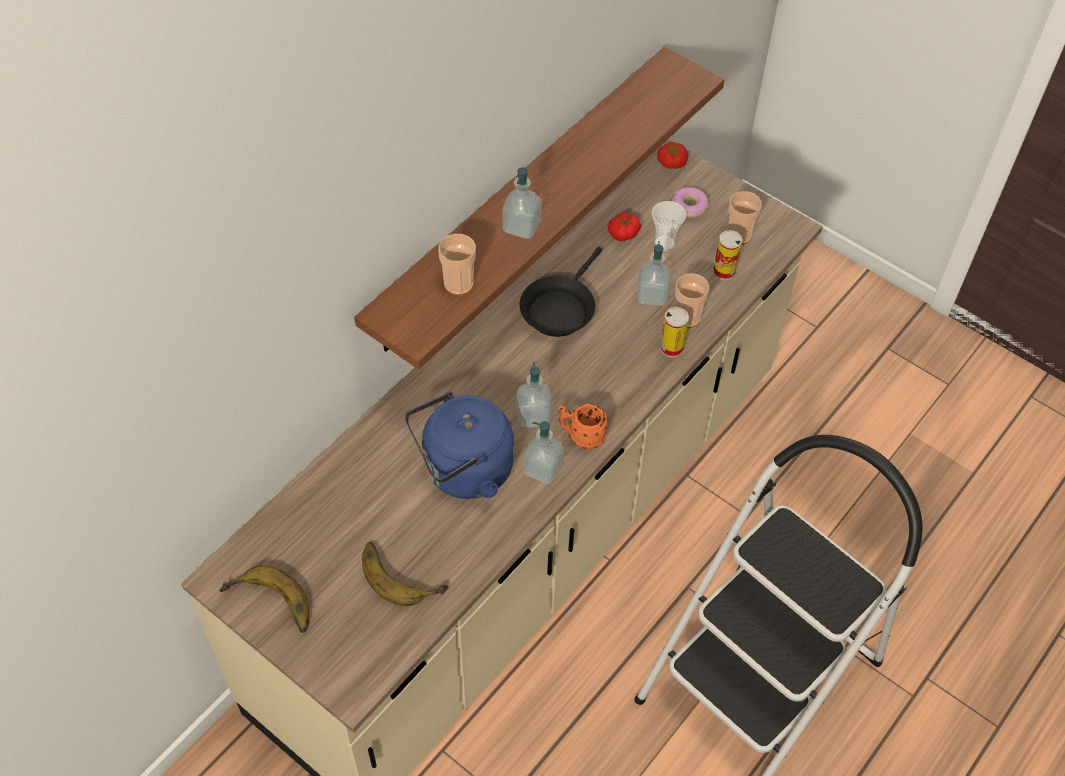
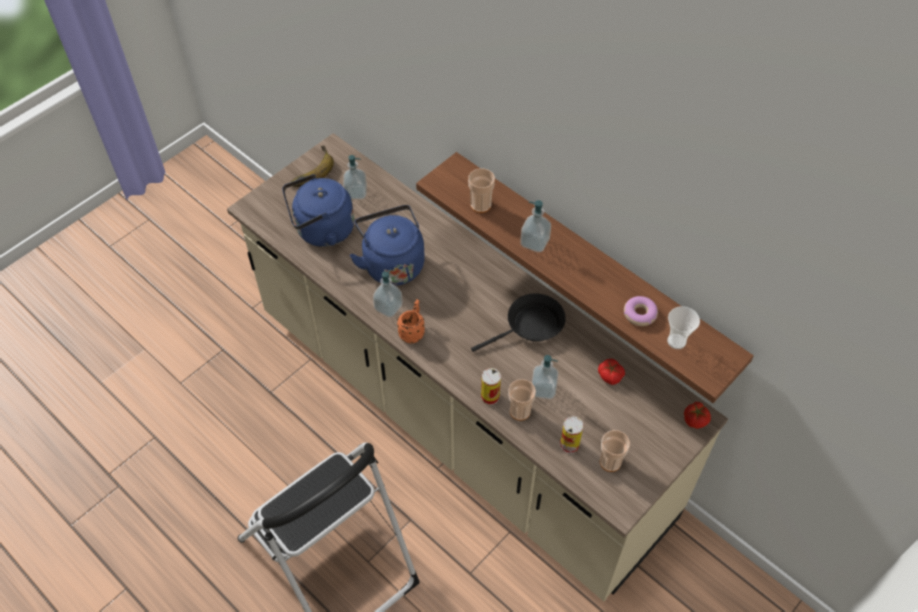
camera: 95 degrees right, 0 degrees up
(402, 572) = (321, 231): banana -> blue kettle
(533, 415) = (433, 304): soap dispenser -> soap dispenser (356, 192)
(559, 309) = (530, 326): black frying pan -> black frying pan turned 120 degrees clockwise
(664, 243) = (600, 404): cup -> cup (676, 341)
(689, 206) = (642, 427): donut -> donut (640, 314)

